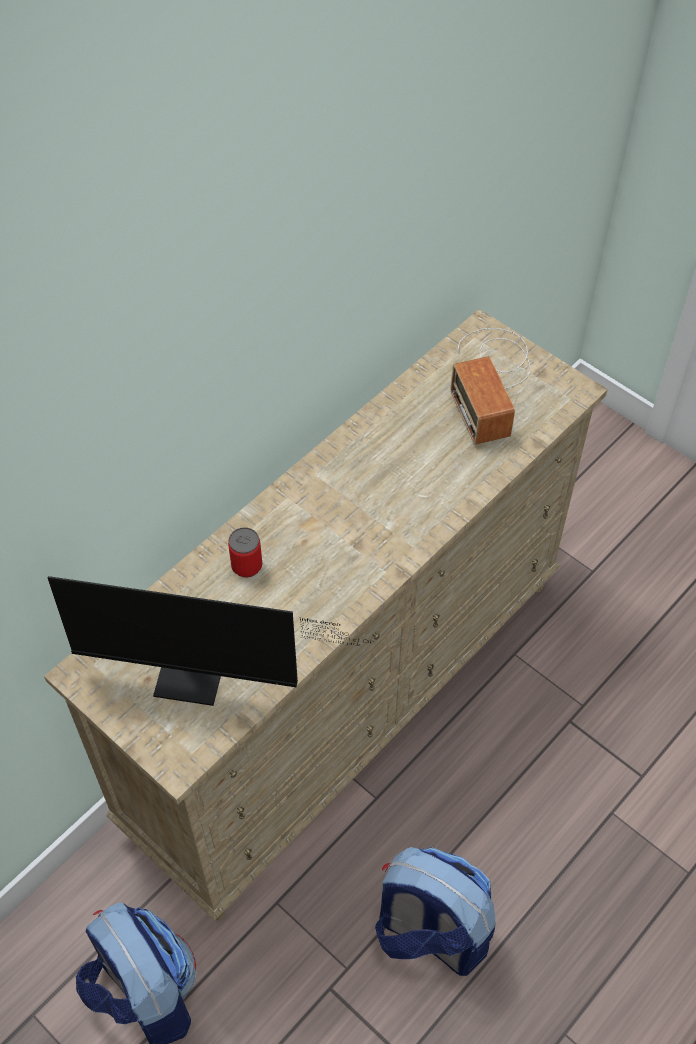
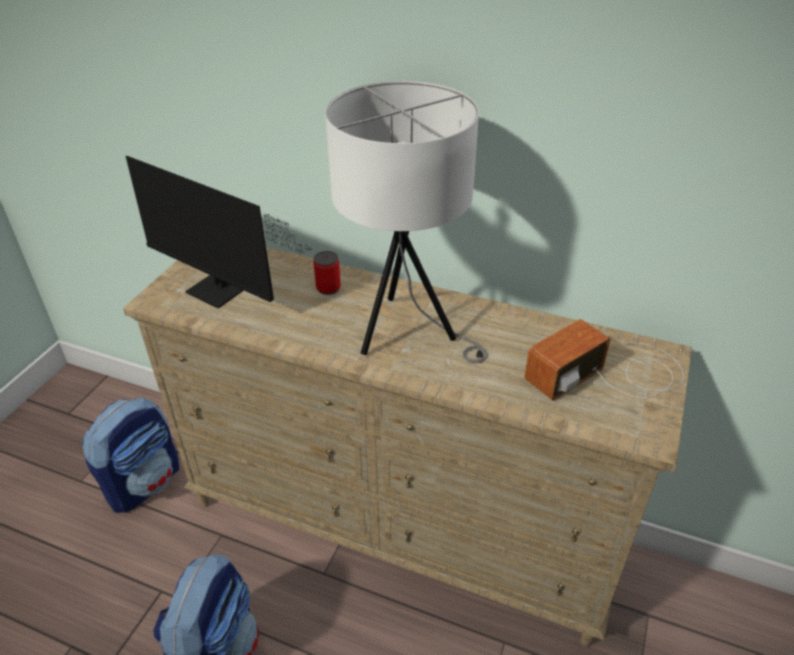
camera: 70 degrees right, 15 degrees down
(201, 678) = (223, 293): monitor -> monitor turned 45 degrees counterclockwise
(364, 515) = (407, 333): none -> white table lamp

